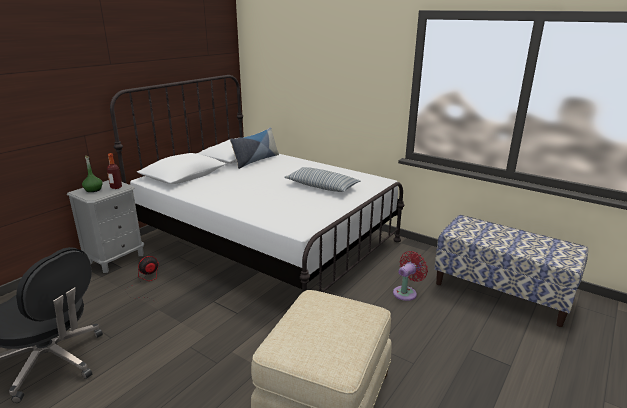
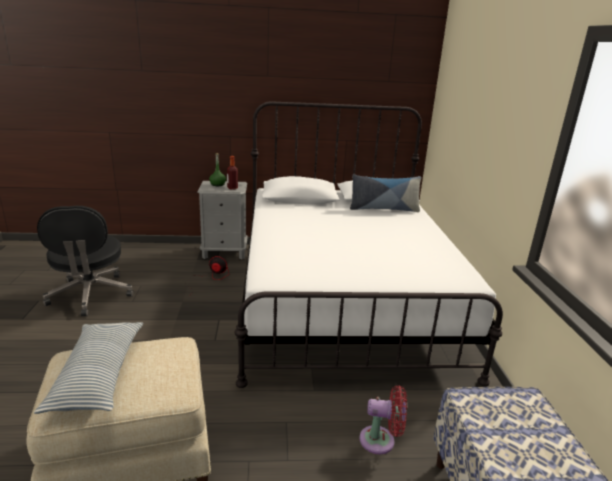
camera: 50 degrees right, 0 degrees up
(322, 186) = (384, 257): pillow -> pillow (98, 375)

